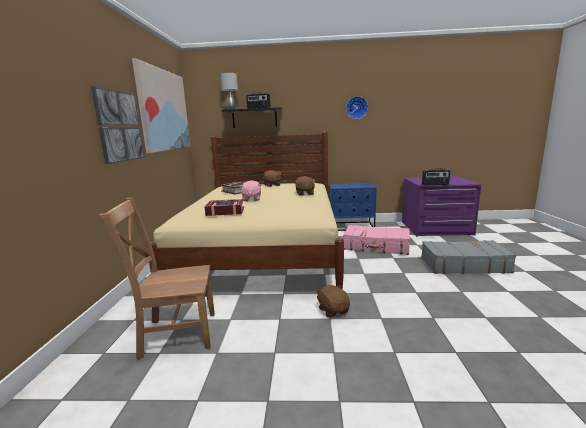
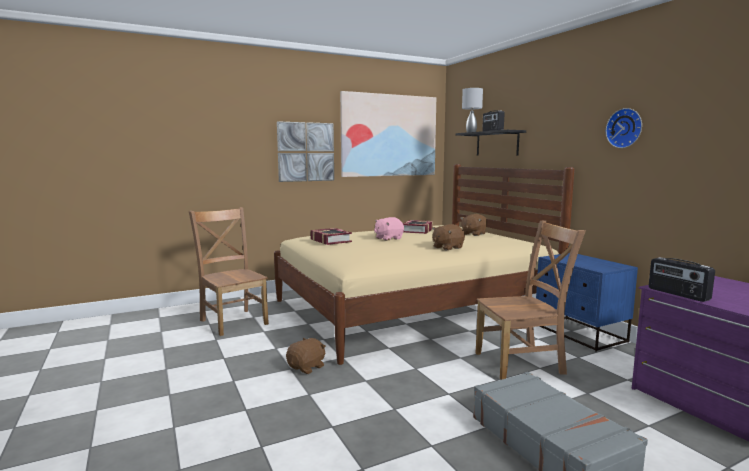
camera: 60 degrees right, 5 degrees down
(376, 247) = (522, 363): pink suitcase -> brown chair

